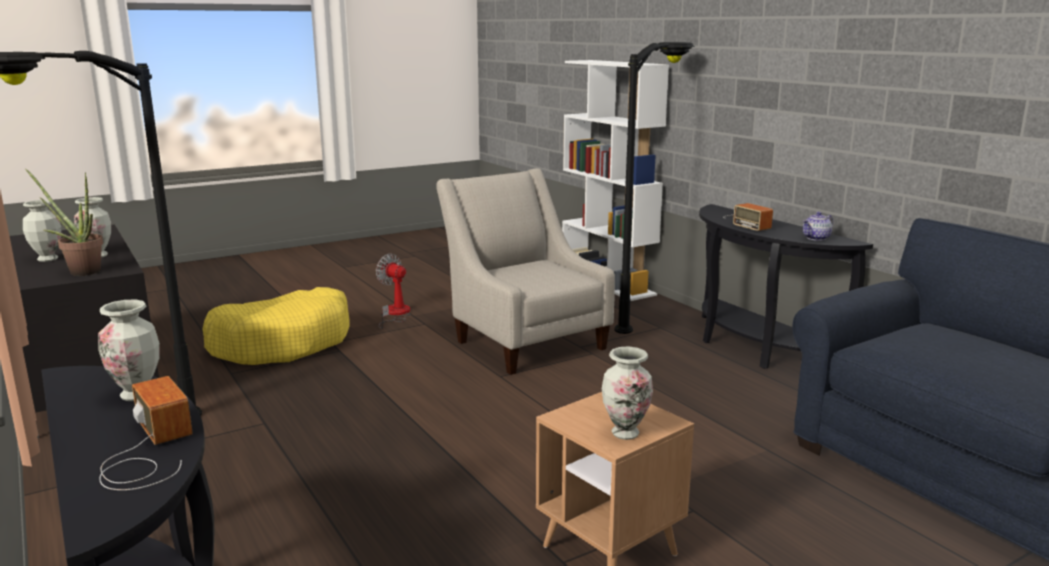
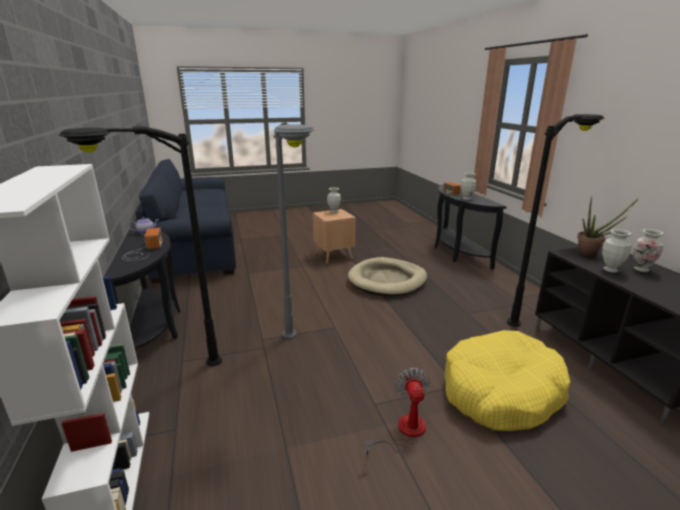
camera: 165 degrees left, 5 degrees up
(395, 314) = (404, 432): fan -> fan turned 150 degrees counterclockwise
(422, 477) = (387, 280): none -> beige dog bed
(524, 341) = (299, 360): beige armchair -> grey floor lamp

